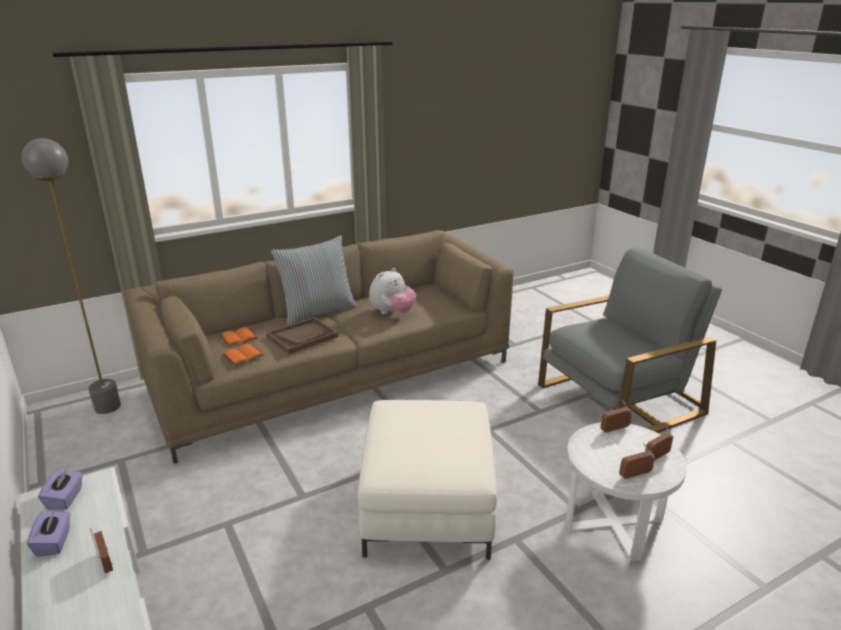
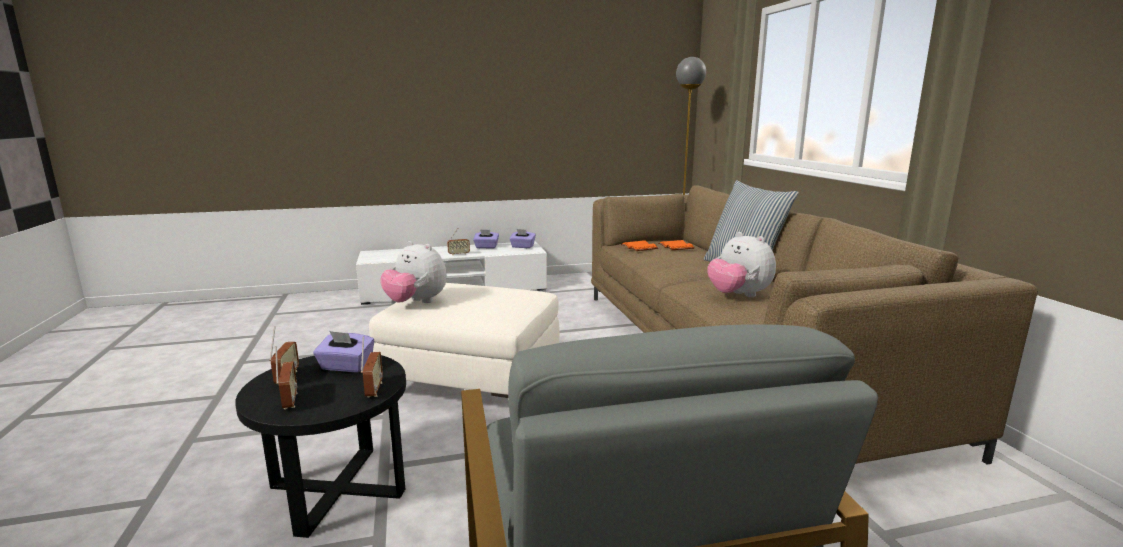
camera: 105 degrees right, 10 degrees down
(302, 337) = (673, 262): brown tray -> none
(454, 465) = (416, 303): none -> plush toy
(598, 455) = (346, 366): none -> purple tissue box
(614, 523) = (337, 489): white side table -> black side table

